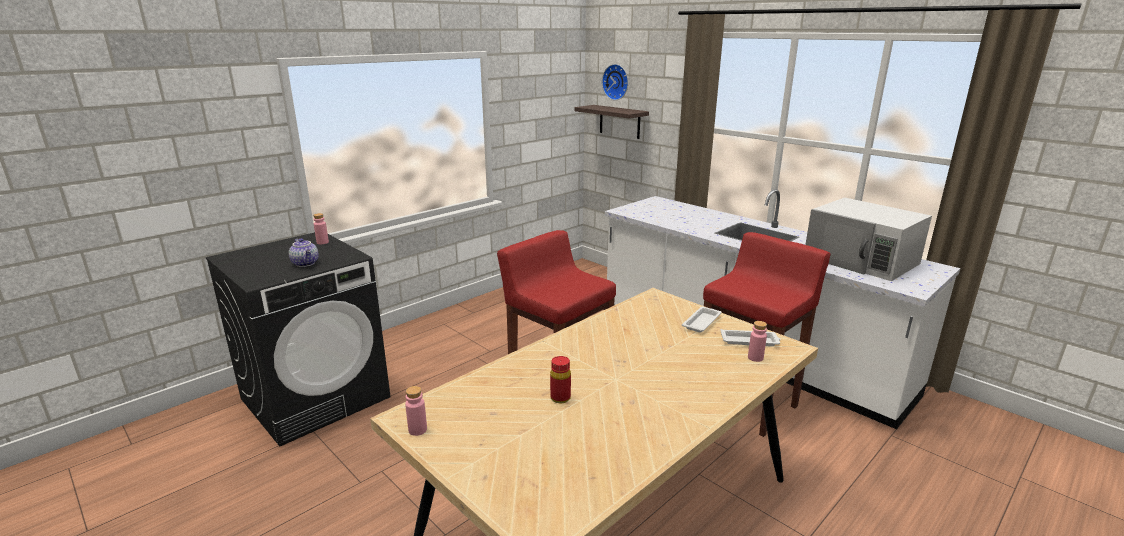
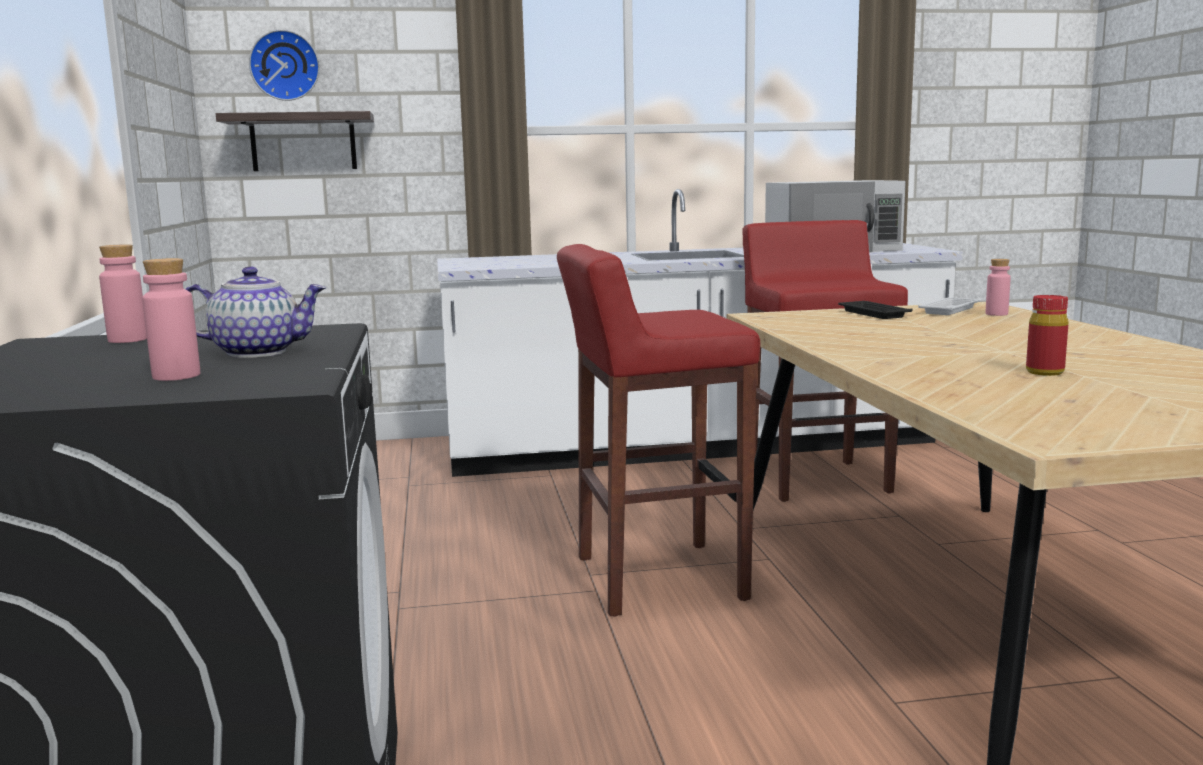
camera: 55 degrees left, 10 degrees down
(417, 430) = (1106, 437): pink bottle -> pink bottle (176, 376)
(702, 322) = (872, 314): white tray -> black tray

